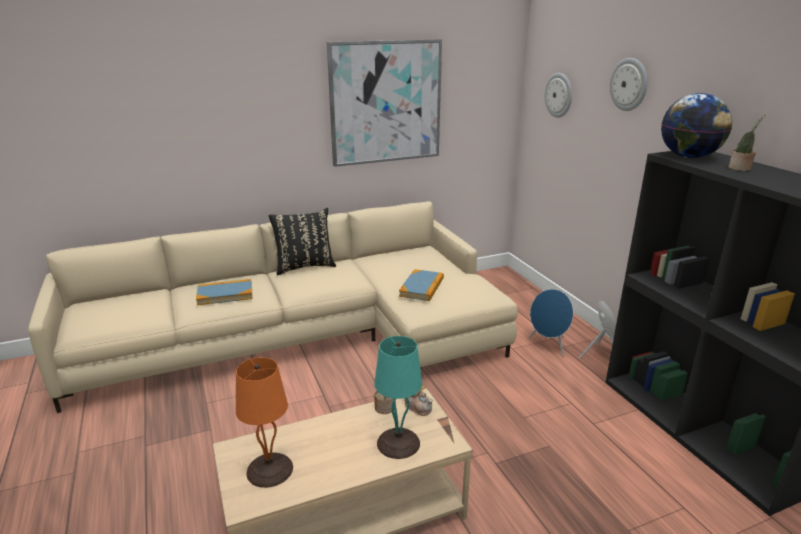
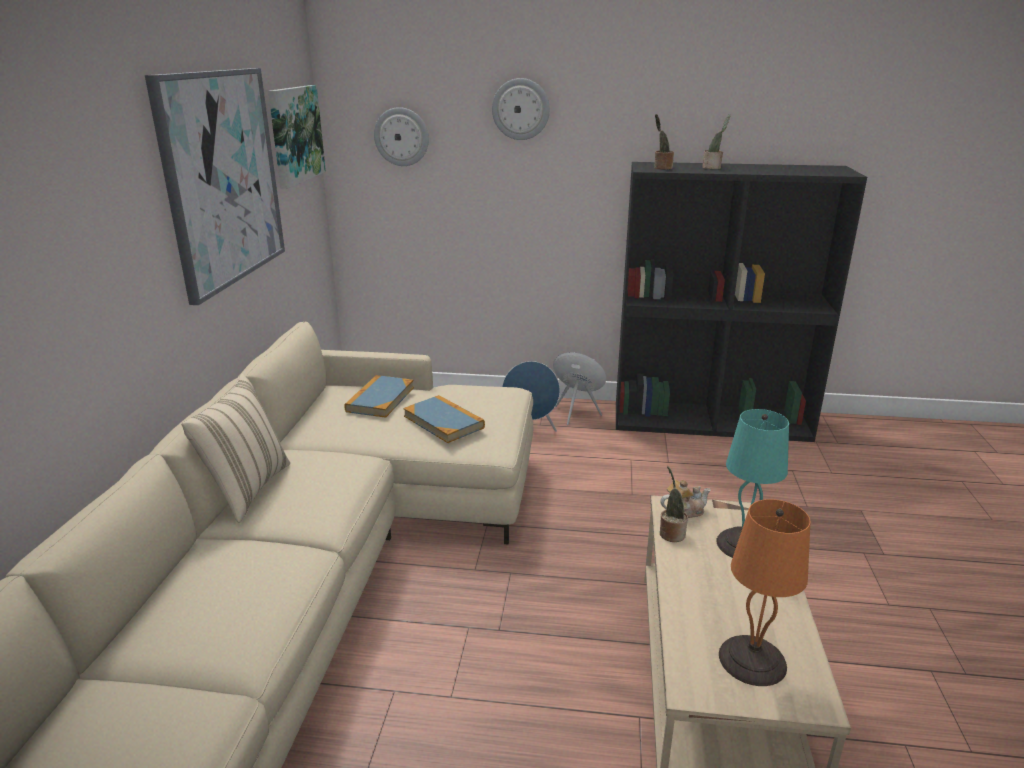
camera: 60 degrees left, 0 degrees up
(225, 294) = (240, 592): book -> book (380, 399)
(304, 266) = (246, 490): black pillow -> beige pillow
(483, 83) = (295, 134): none -> picture
(689, 157) = (661, 168): globe -> potted plant

